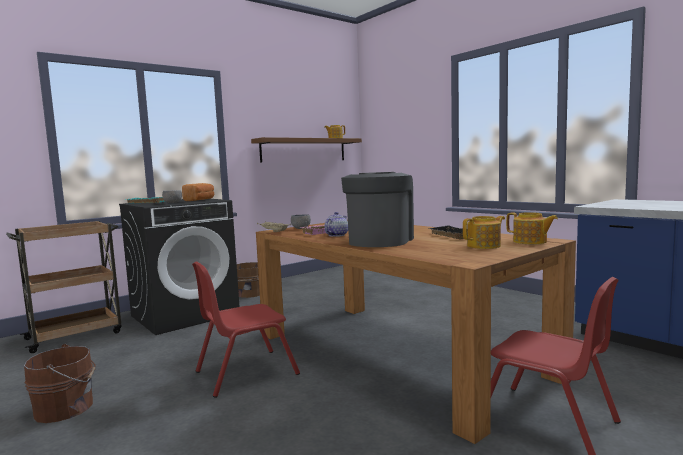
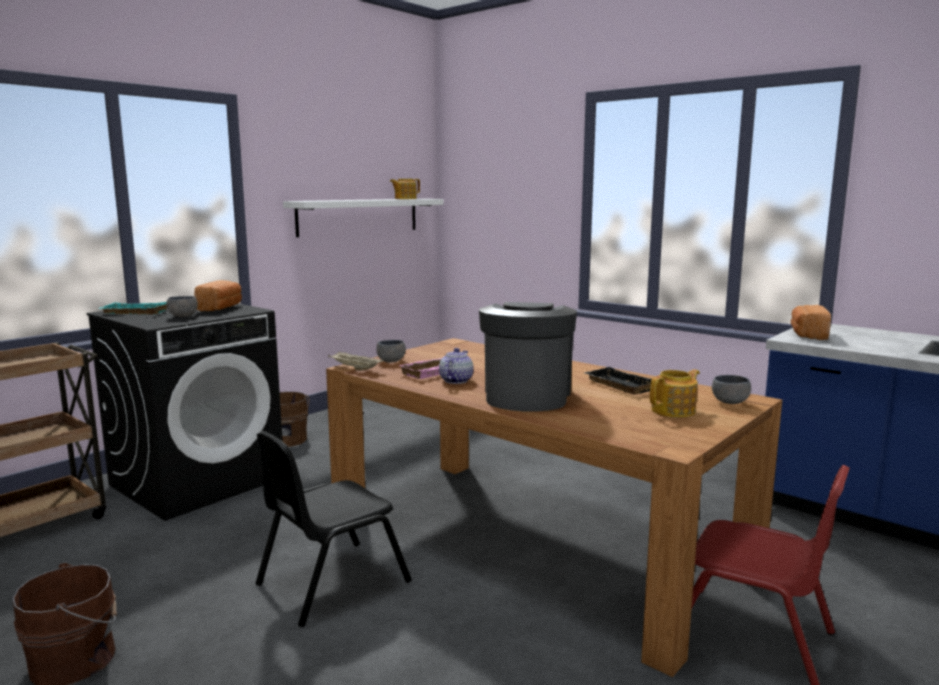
camera: 10 degrees left, 5 degrees up
(245, 373) = (331, 582): red chair -> black chair
(304, 150) = (359, 216): brown shelf -> white shelf
(530, 242) = (728, 402): teapot -> grey bowl
(609, 204) = (807, 335): none -> bread

